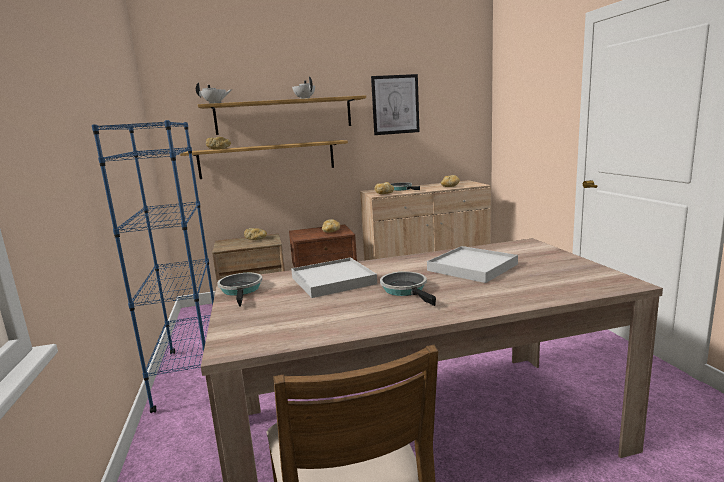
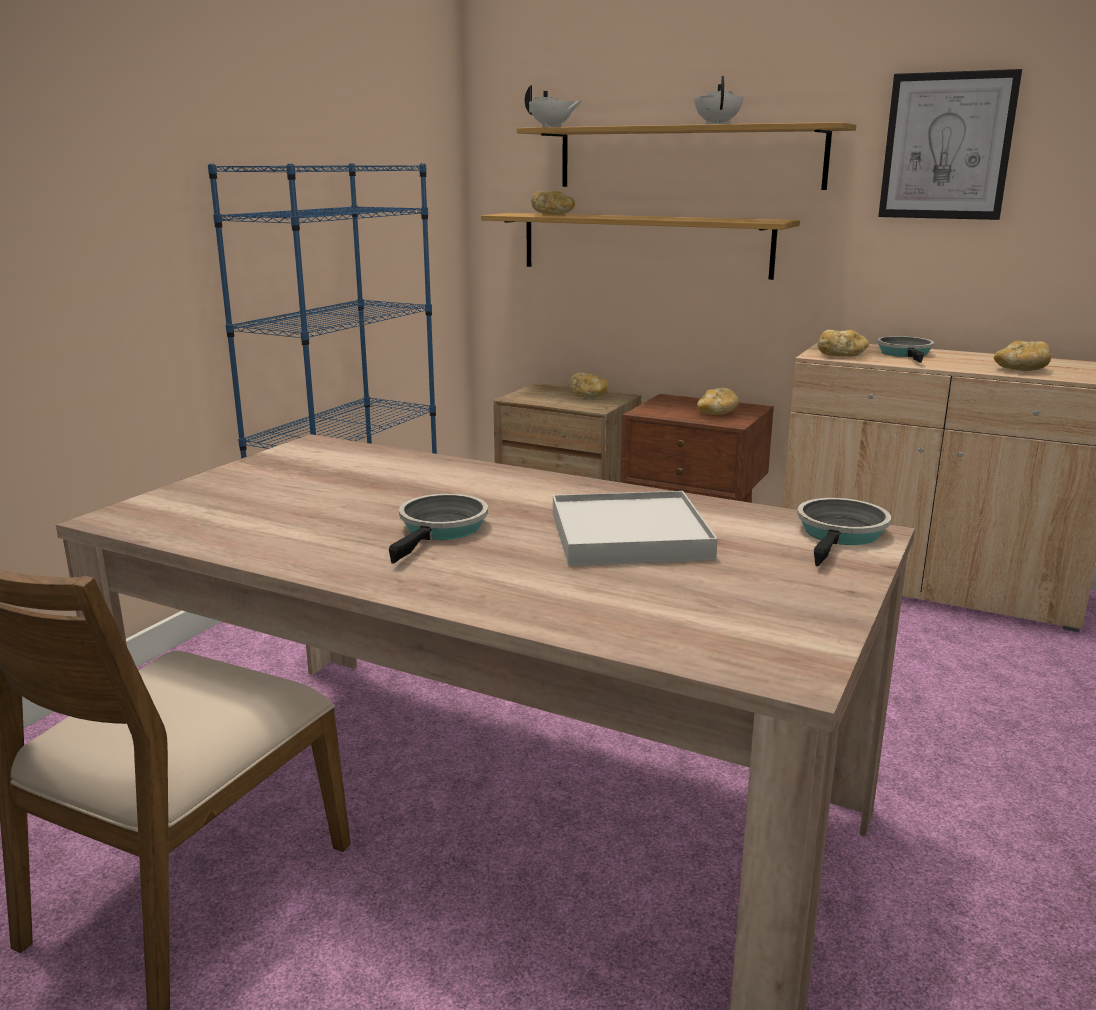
camera: 40 degrees right, 5 degrees up
(241, 290) = (292, 456): frying pan -> frying pan (840, 535)
(333, 280) = (406, 482): white tray -> none

